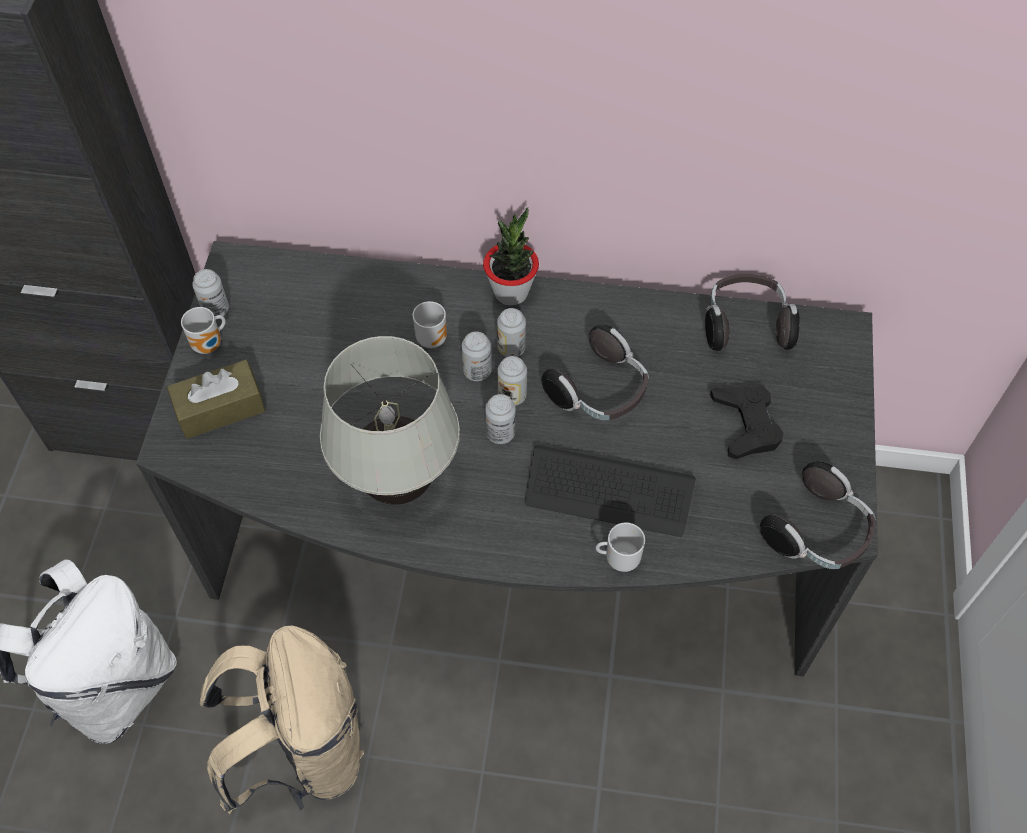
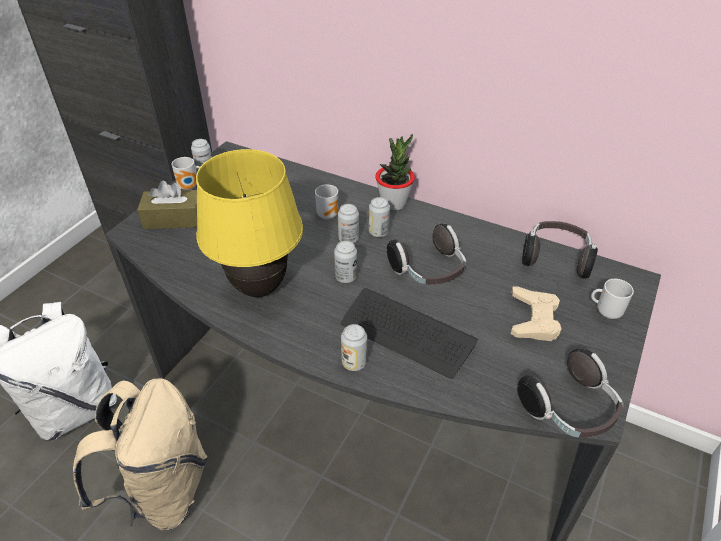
camera: 20 degrees right, 15 degrees down
(398, 484) = (259, 288): white table lamp -> yellow table lamp
(512, 395) = (365, 258): can -> can (354, 362)
(619, 558) = (395, 379): mug -> mug (606, 312)
(746, 424) = (533, 319): black game controller -> beige game controller

